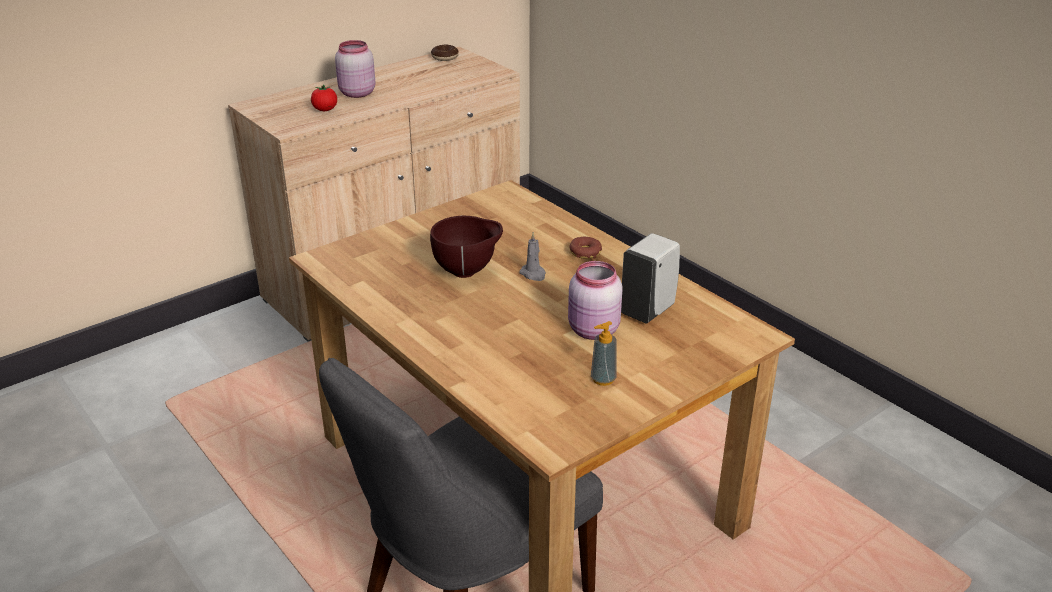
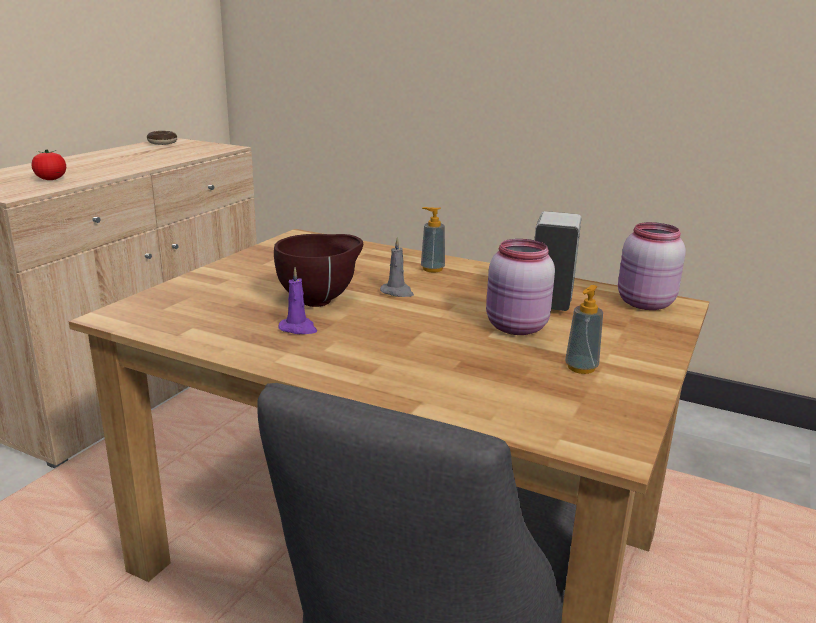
camera: 25 degrees left, 10 degrees down
(356, 93) = (81, 167): pink jar -> pink jar (644, 304)
(432, 297) = (298, 329): none -> purple candle
(585, 253) = (432, 269): donut -> soap dispenser

